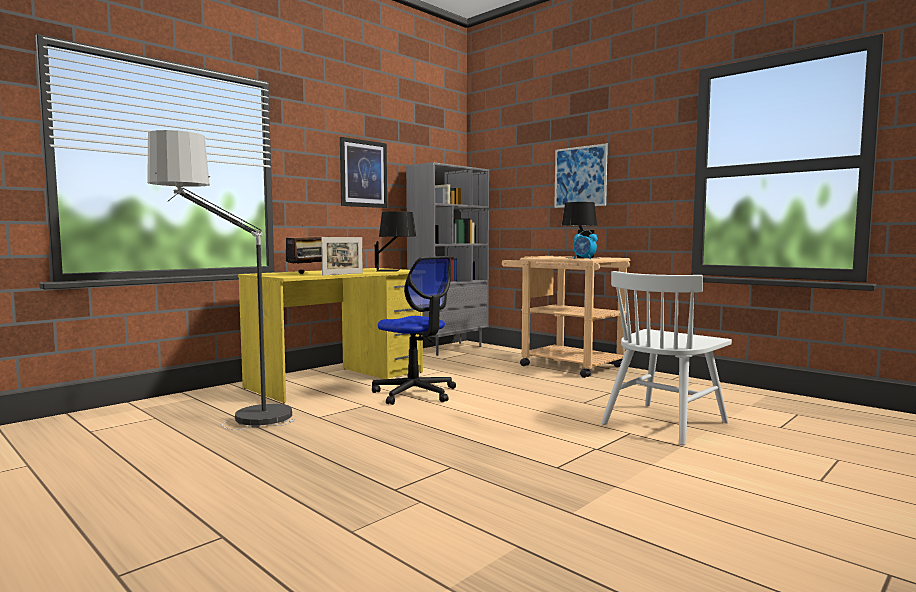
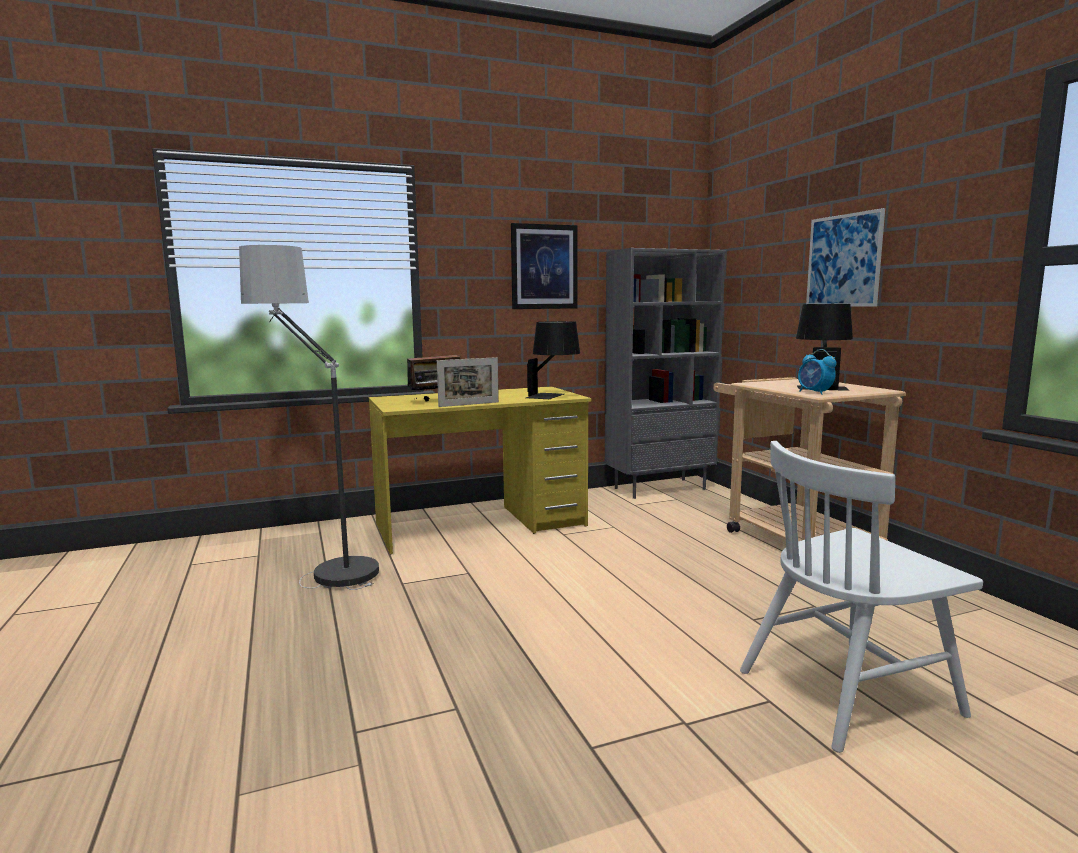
camera: 25 degrees right, 5 degrees up
(415, 393) = (543, 562): office chair -> none

